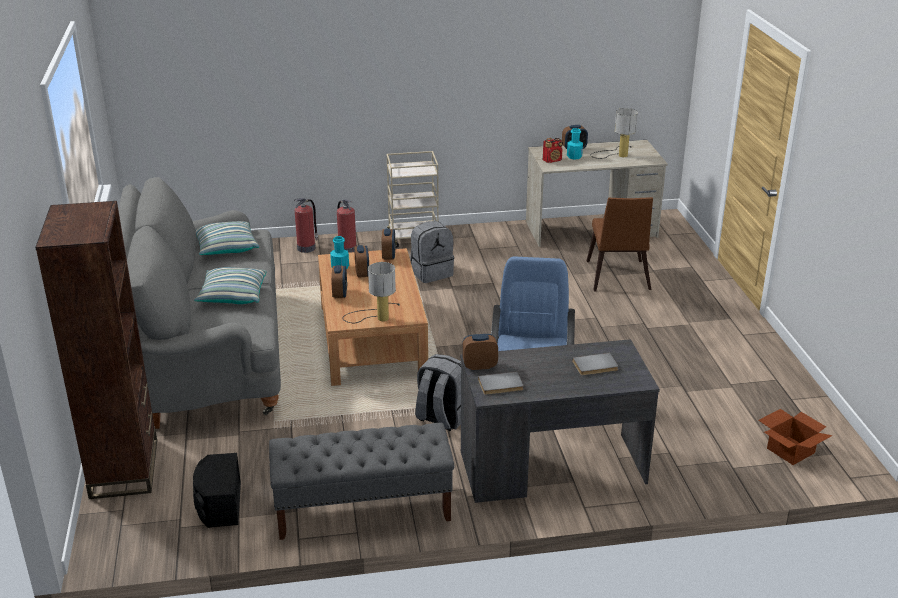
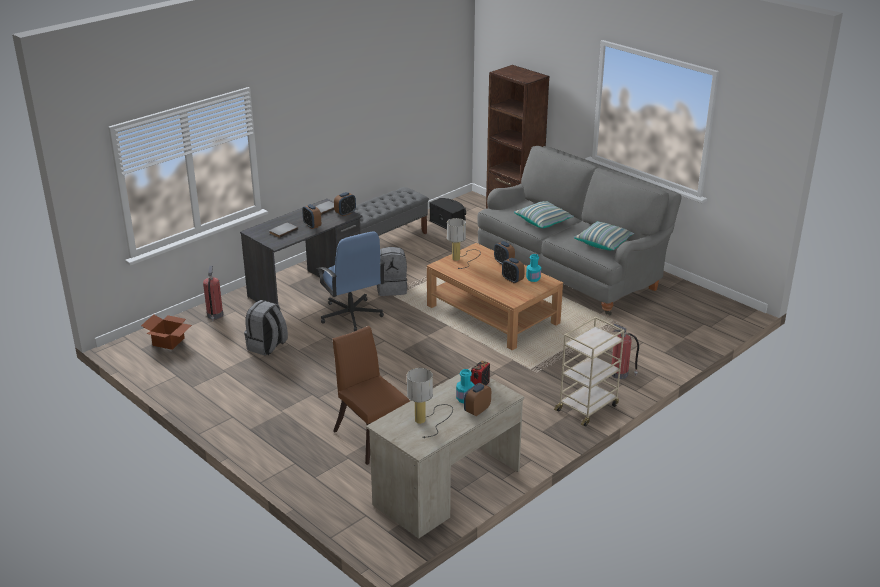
camera: 145 degrees right, 0 degrees up
(307, 248) = (650, 363): fire extinguisher -> fire extinguisher (215, 315)
(389, 256) = (515, 297): alarm clock -> alarm clock (312, 226)
(431, 272) = (525, 379): grey backpack -> grey backpack (267, 346)

